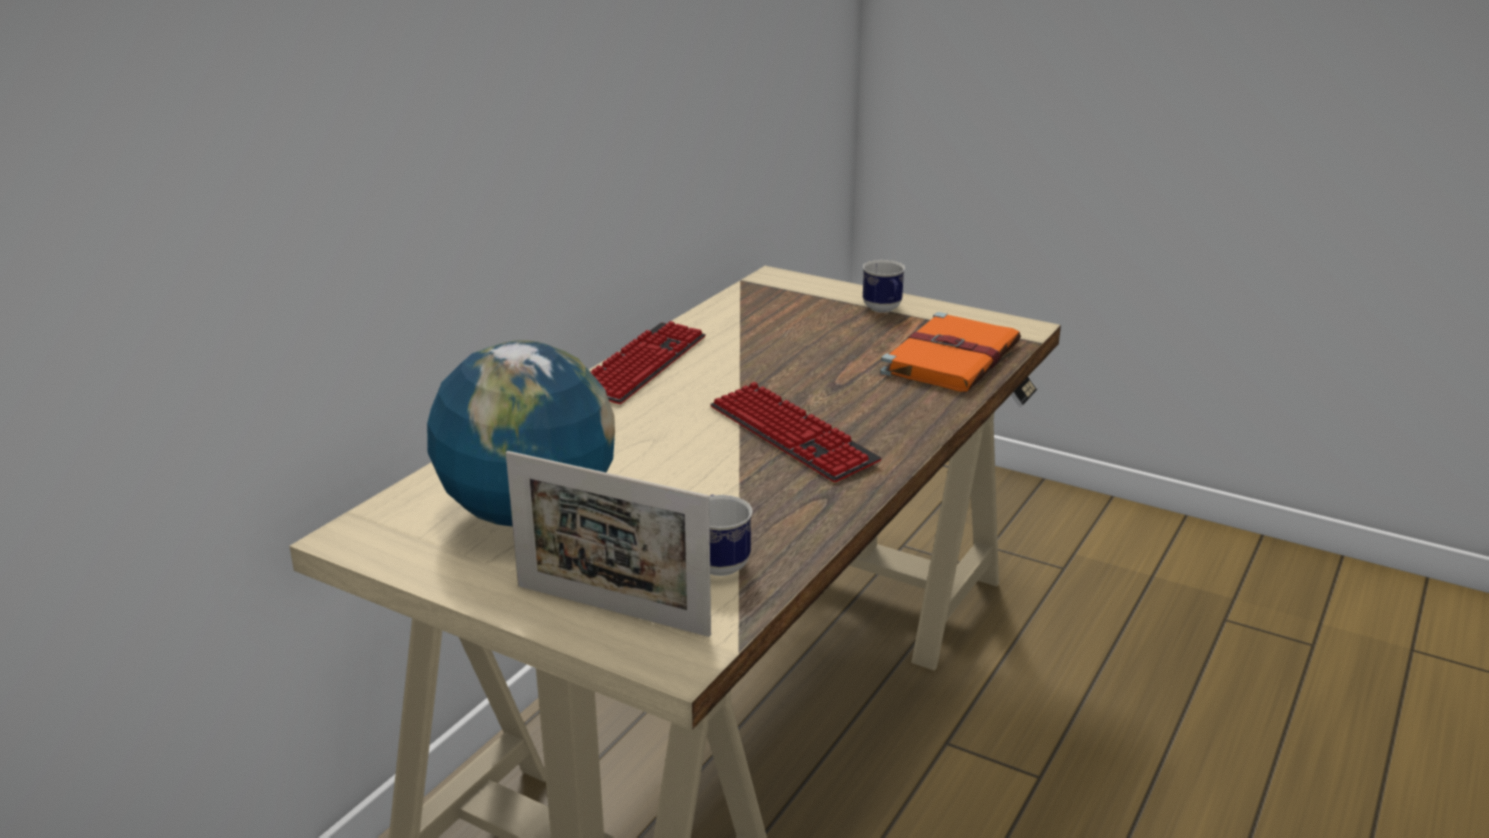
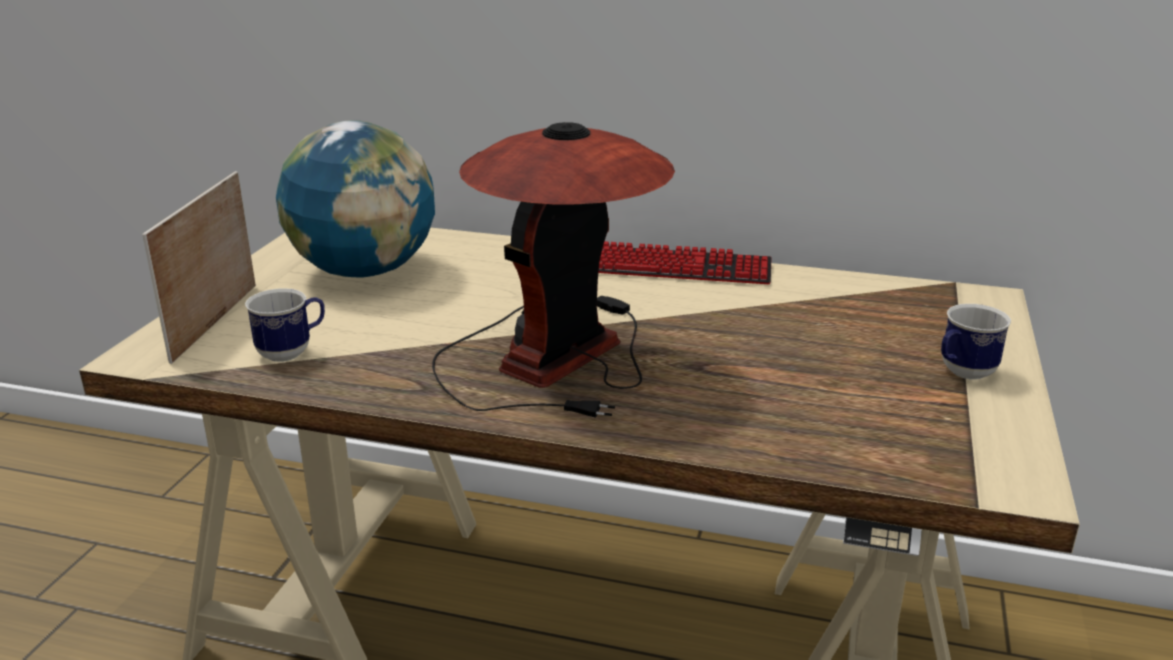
camera: 75 degrees right, 0 degrees up
(791, 435) = (555, 355): keyboard -> table lamp
(952, 357) = (848, 434): orange book -> none

